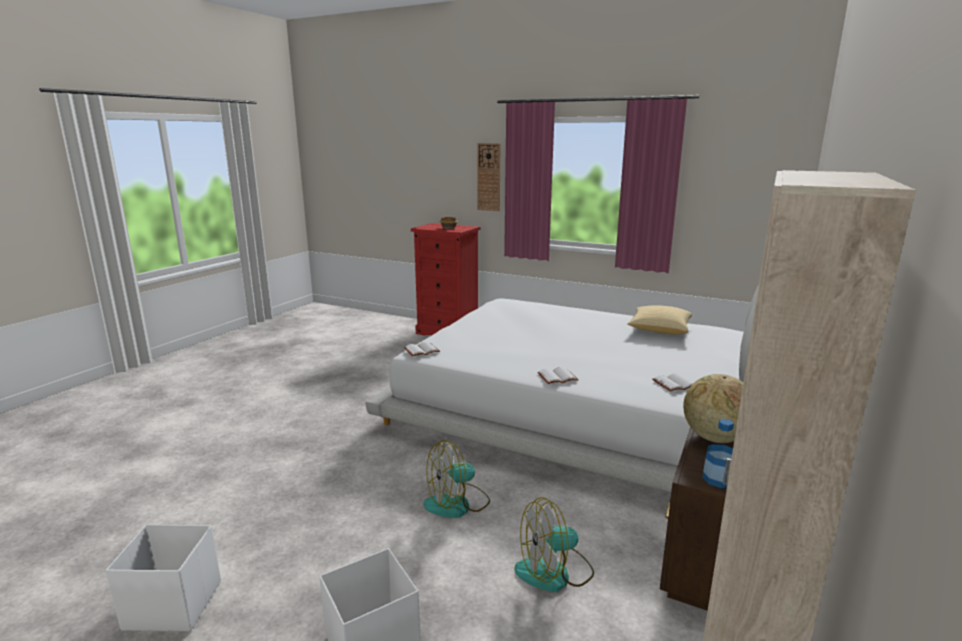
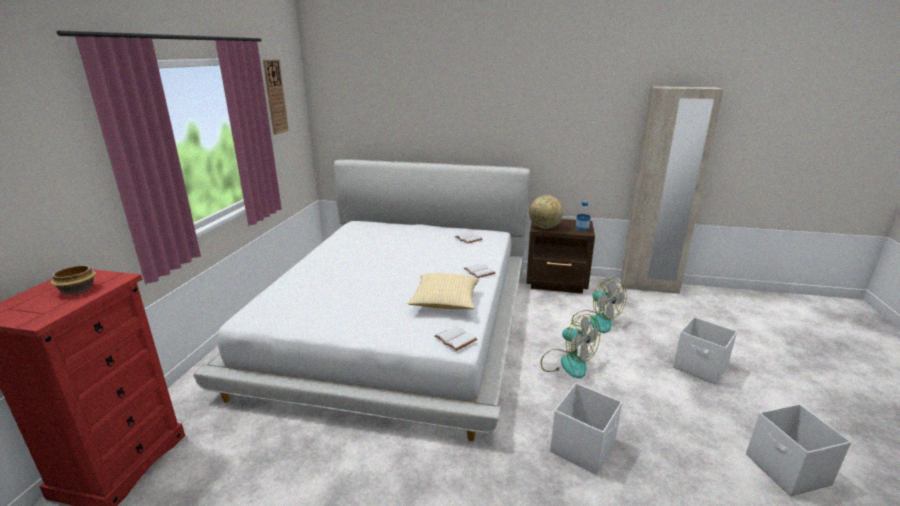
camera: 105 degrees left, 5 degrees up
(332, 473) = (583, 447): none -> white storage box
(489, 177) = (57, 176): wall clock -> wall clock (275, 97)
(659, 330) = (358, 242): pillow -> pillow (445, 302)

